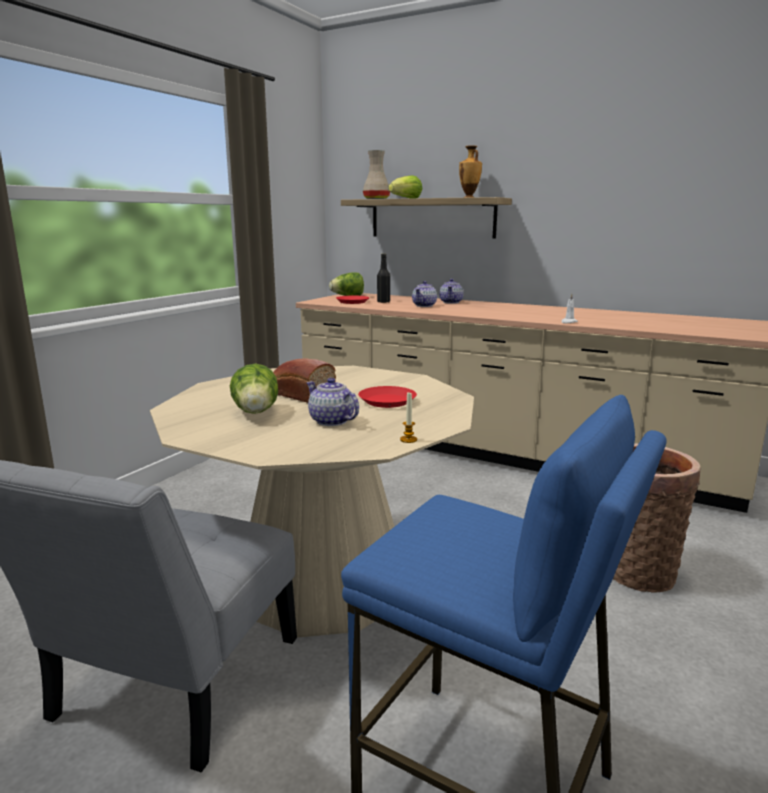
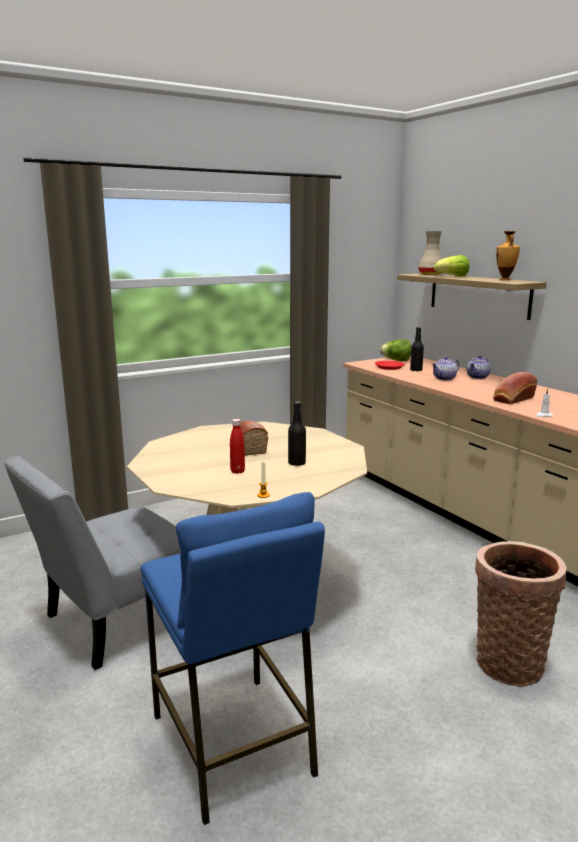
camera: 30 degrees right, 0 degrees up
(256, 413) = (202, 456): lettuce -> none
(332, 421) = (237, 471): teapot -> red bottle
(386, 401) = (297, 463): red plate -> black bottle
(517, 314) = (512, 399): none -> bread

